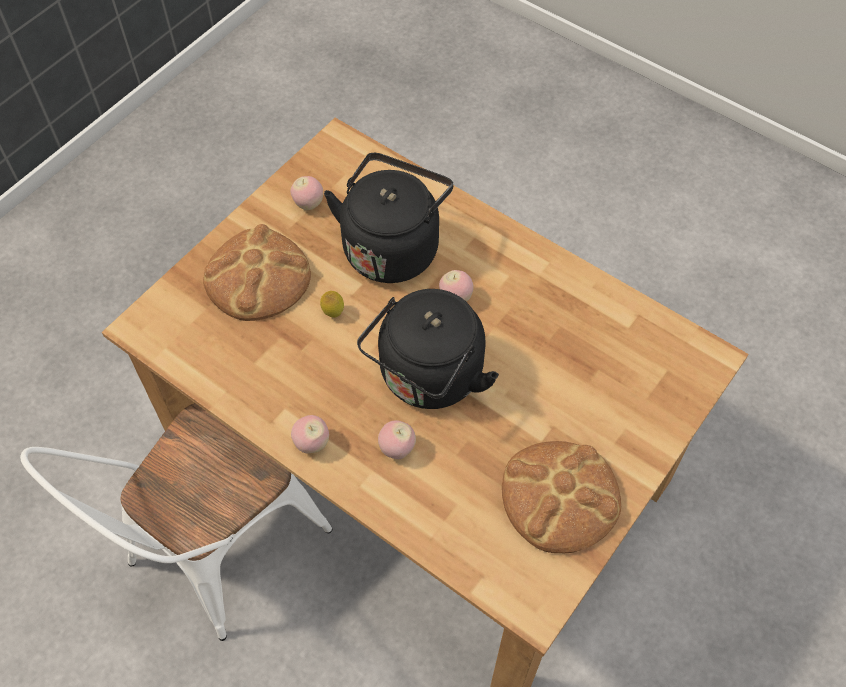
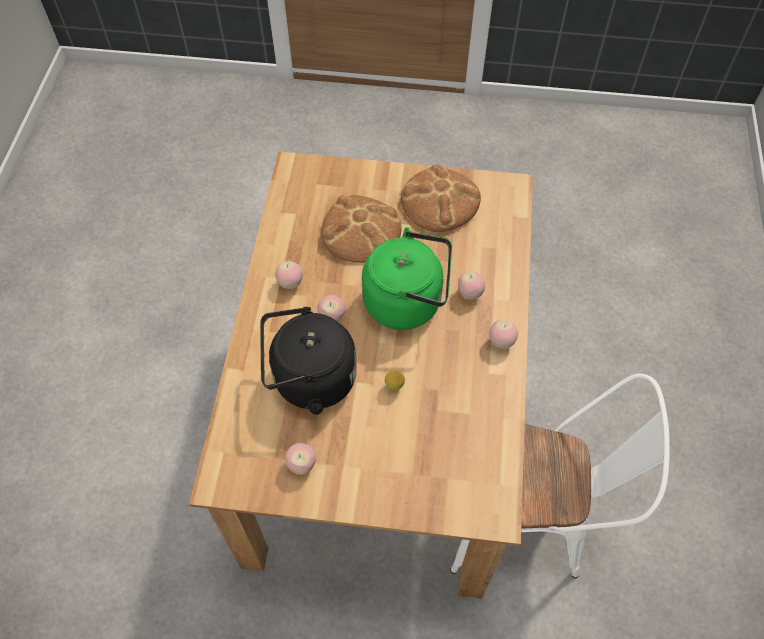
camera: 120 degrees left, 0 degrees up
(257, 277) = (396, 458): bread -> bread (361, 231)
(428, 378) = (407, 302): black kettle -> green kettle
(525, 280) = (290, 283): none -> apple

